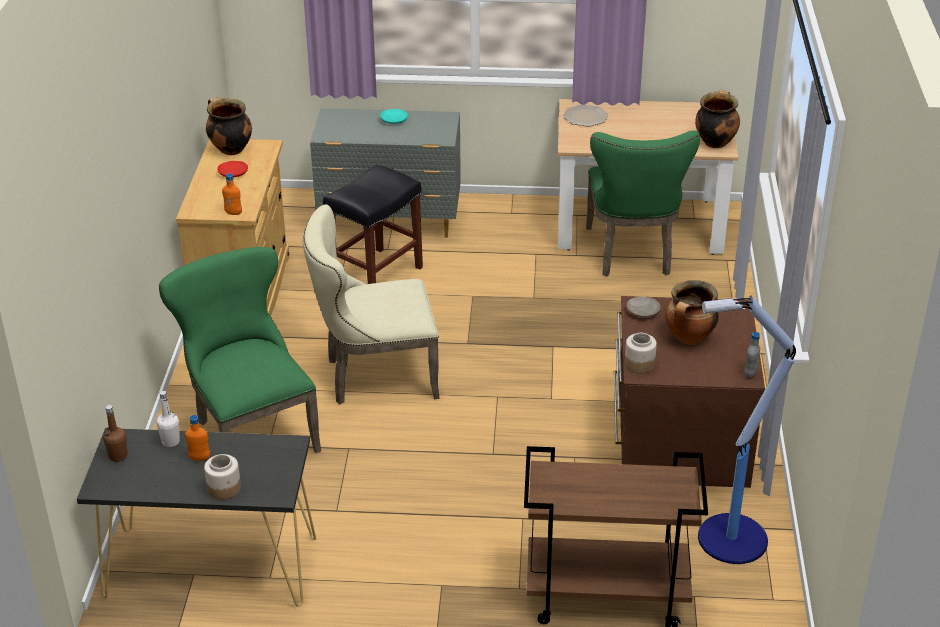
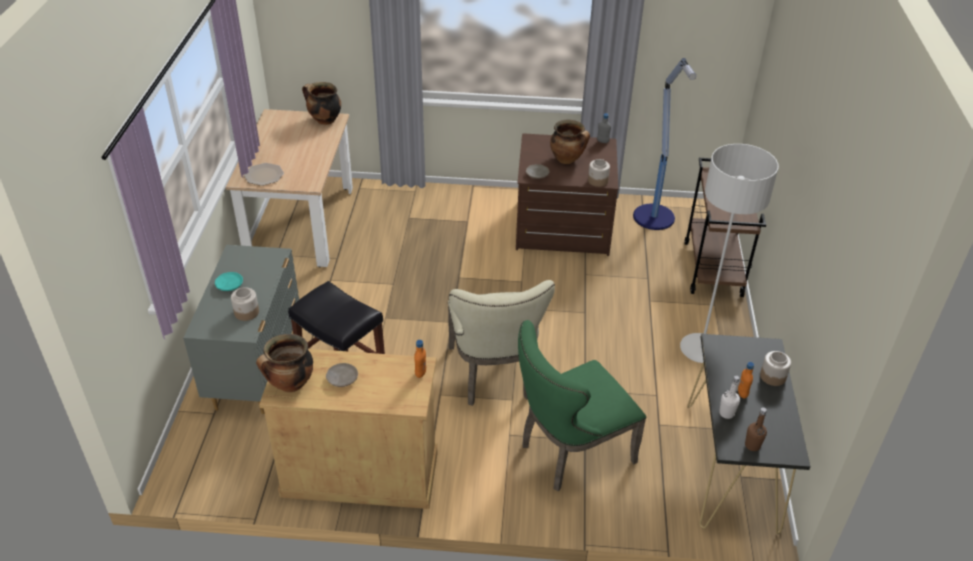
camera: 90 degrees left, 5 degrees up
(233, 173) = (342, 378): red plate -> beige plate
(352, 133) = (246, 312): none -> jar
(421, 562) = (701, 349): none -> white floor lamp
(632, 254) = (342, 230): green chair -> none

